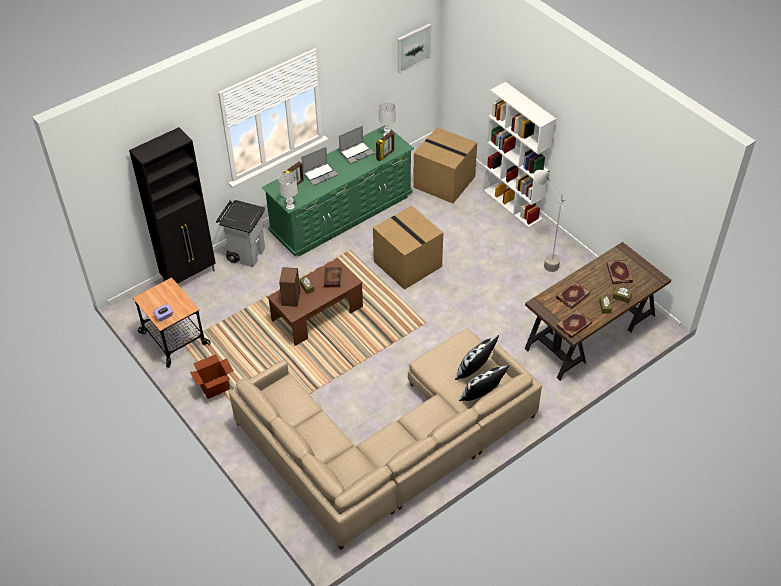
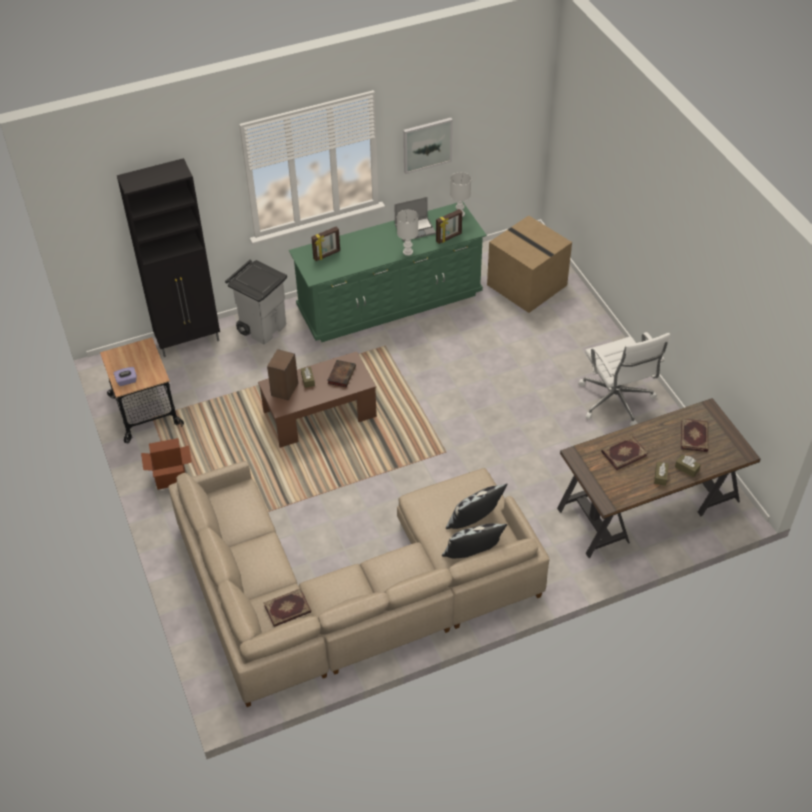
camera: 15 degrees right, 0 degrees up
(290, 206) = (313, 279): white table lamp -> white table lamp (408, 252)
(320, 174) = (362, 247): laptop -> none
(409, 264) = (449, 376): cardboard box -> none
(413, 47) = (510, 111): picture -> picture (427, 145)
(513, 204) = (603, 327): white bookcase -> none
(541, 259) = (616, 402): grey floor lamp -> white office chair
(574, 325) = (613, 491): book -> book (288, 609)

